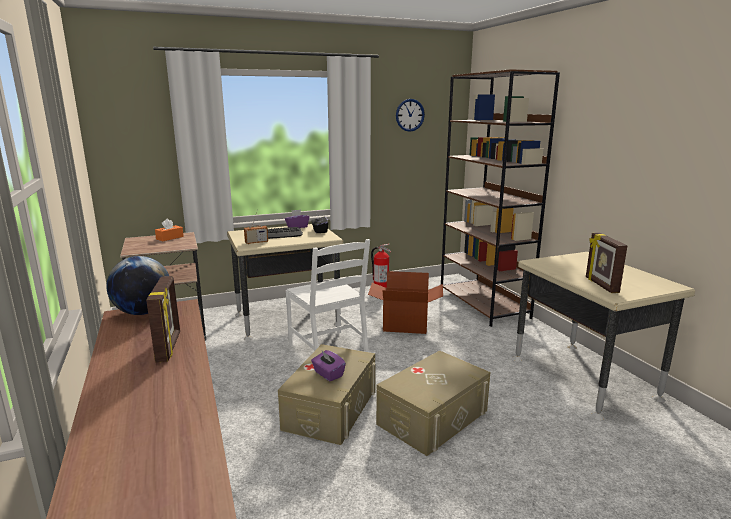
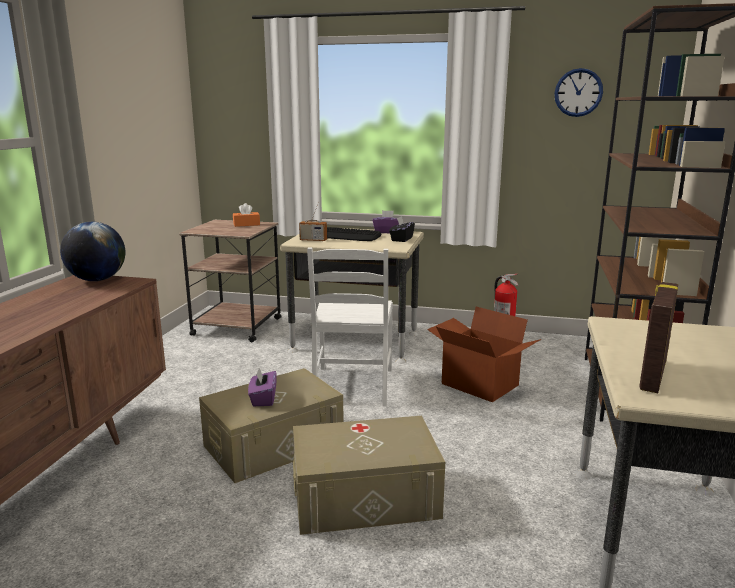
camera: 35 degrees right, 0 degrees up
(169, 347) = (53, 310): picture frame -> none

